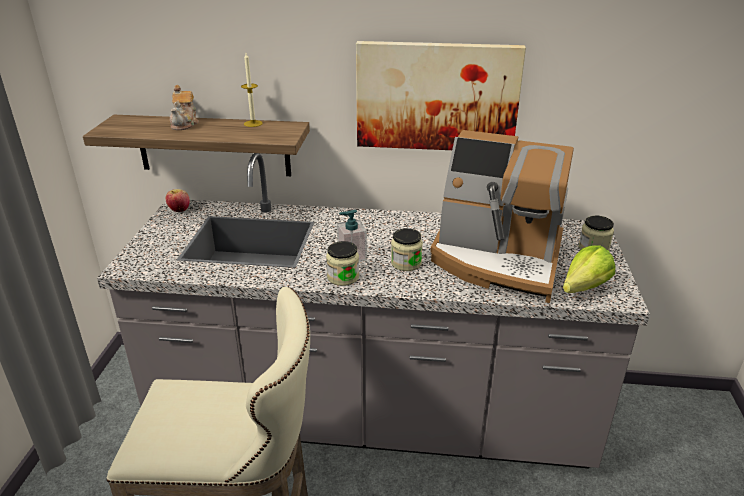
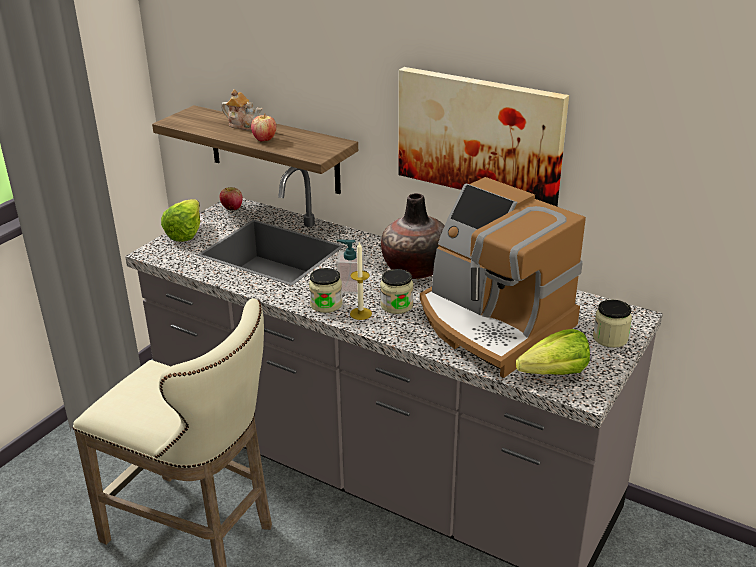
camera: 25 degrees right, 0 degrees up
(150, 239) = (188, 231): none -> lettuce
(185, 124) = (244, 125): teapot -> teapot turned 90 degrees counterclockwise
(218, 132) = (264, 139): none -> apple
(253, 123) = (304, 135): candle -> candle (360, 313)
(394, 229) = (415, 269): none -> vase

